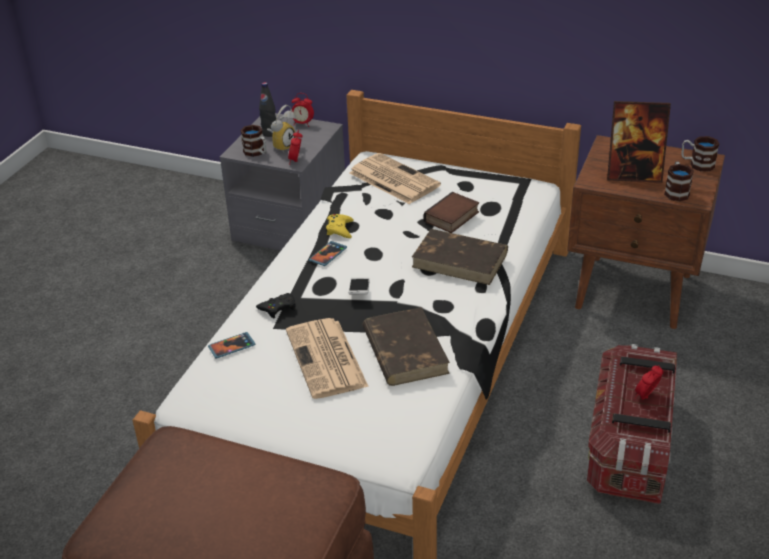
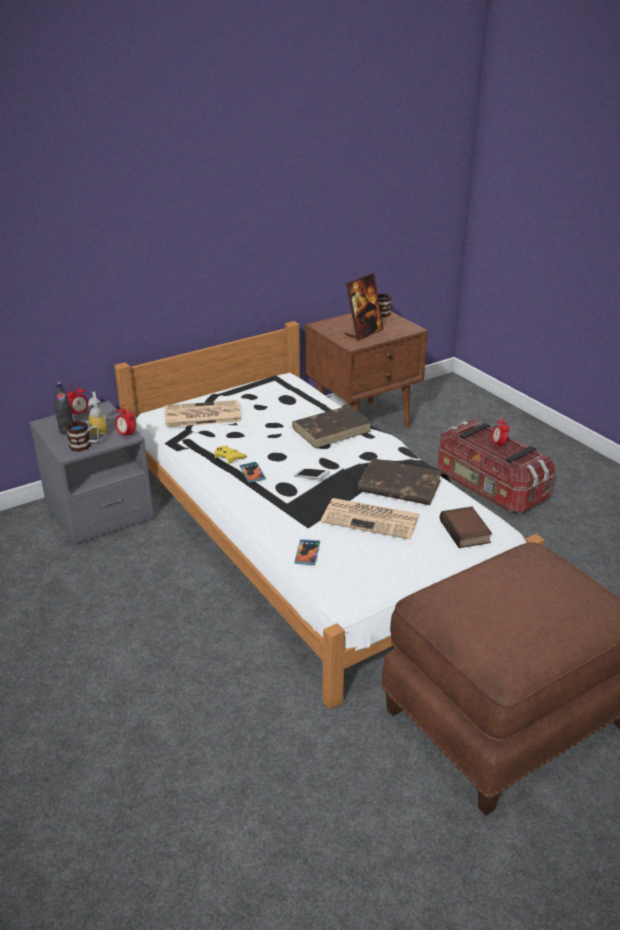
camera: 55 degrees left, 5 degrees down
(278, 308) = (287, 517): black game controller -> none
(452, 218) = (281, 413): book -> book (466, 532)
(676, 191) = (397, 330): mug -> none

